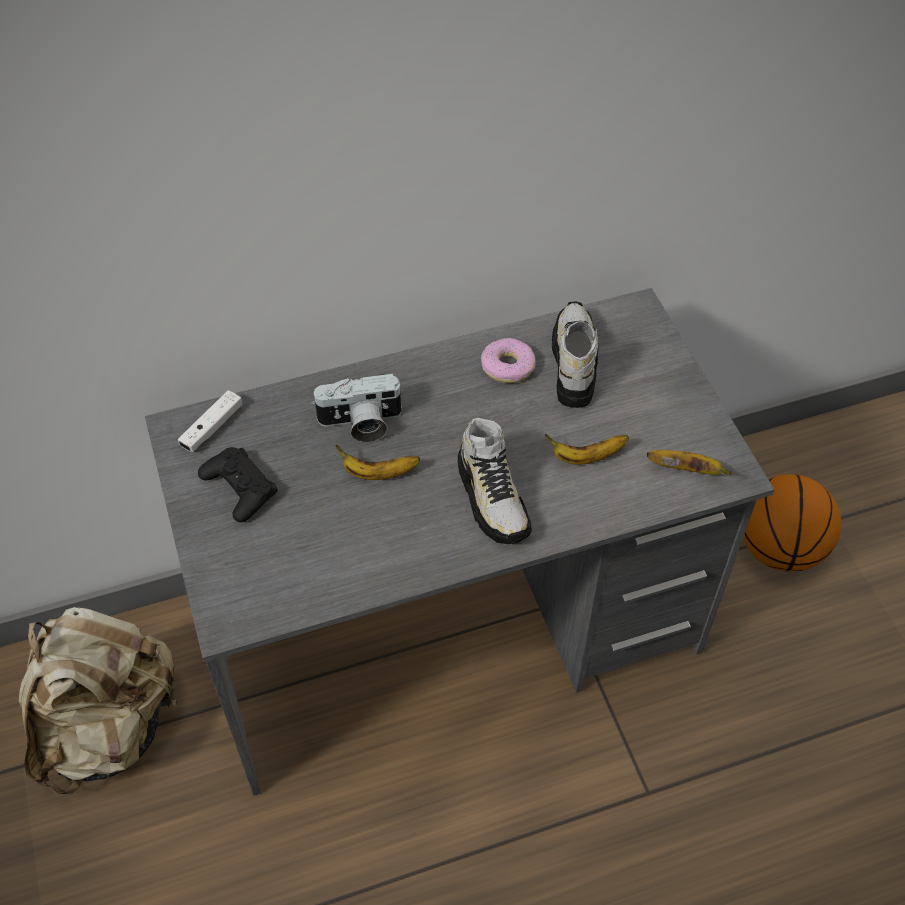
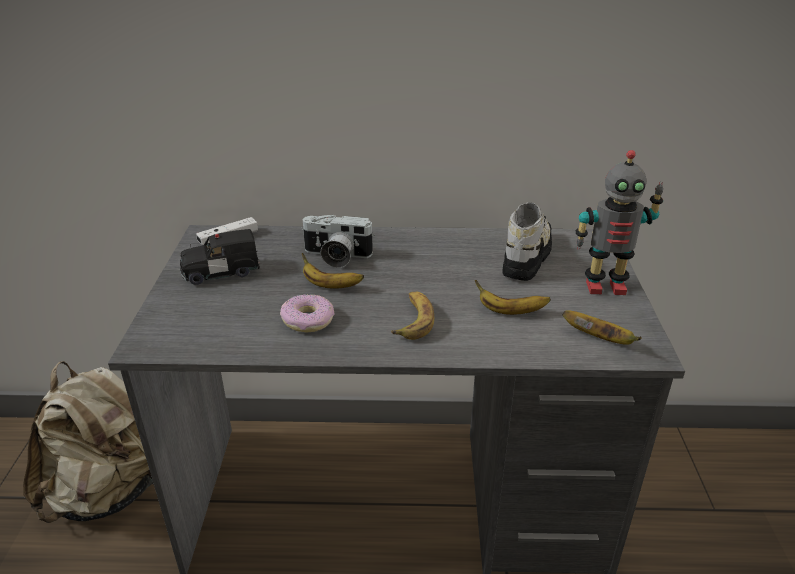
camera: 20 degrees right, 20 degrees down
(239, 488) = (220, 272): black game controller -> black toy car
(493, 499) = (413, 320): shoe -> banana
(507, 366) = (471, 248): donut -> donut (308, 320)
(670, 389) = (604, 286): none -> toy robot
(780, 548) = (710, 519): basketball -> none

